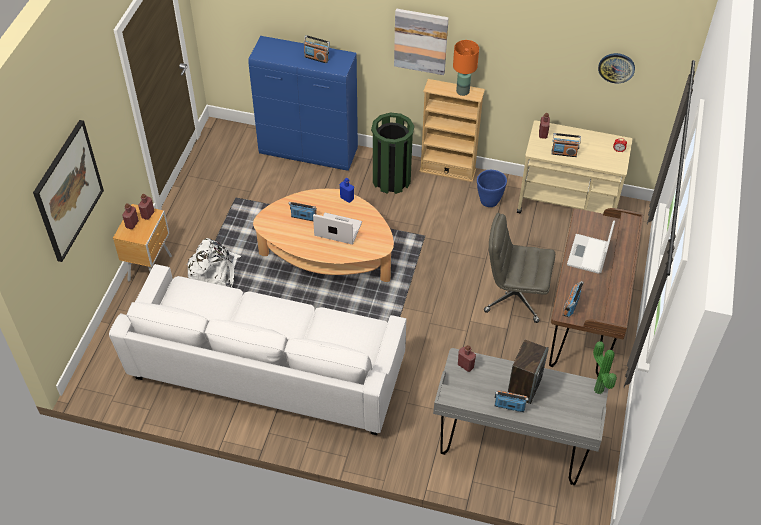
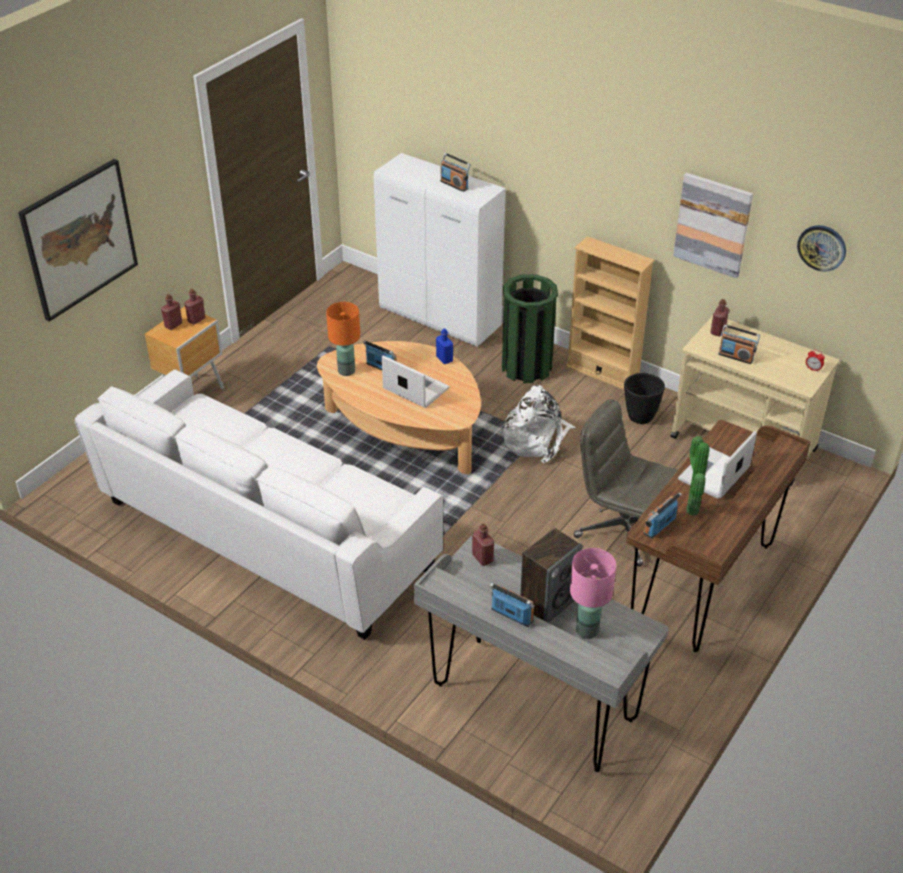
camera: 20 degrees right, 10 degrees down
(214, 274) = (262, 417): white backpack -> white backpack (536, 439)
(309, 152) = (440, 319): blue cabinet -> white cabinet
(421, 41) = (581, 181): picture -> picture (713, 224)
(462, 91) = (623, 256): orange table lamp -> orange table lamp (346, 370)
(489, 201) = (640, 417): blue planter -> black planter
(558, 400) = (587, 630): none -> pink table lamp
(597, 390) = (647, 632): potted plant -> potted plant (690, 511)

